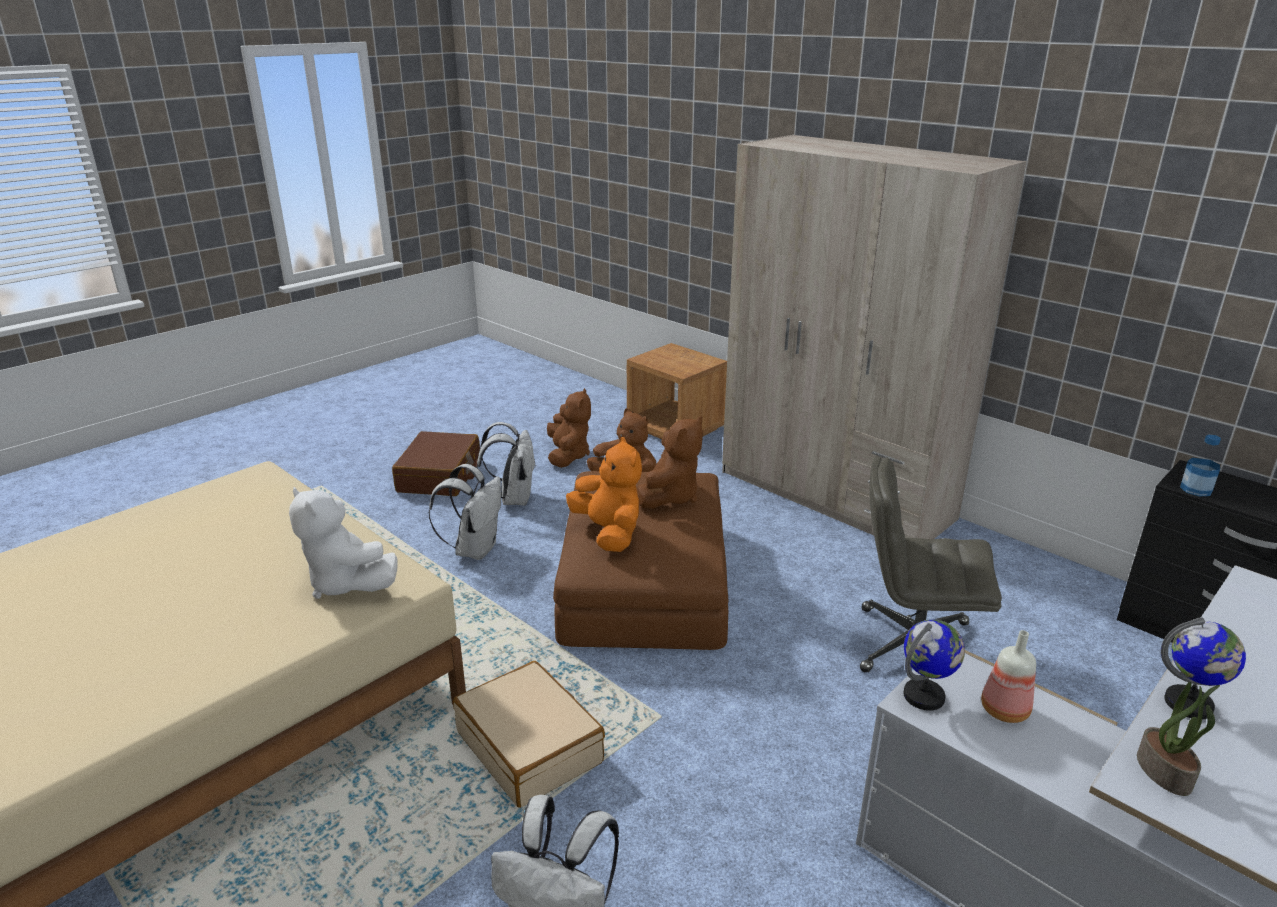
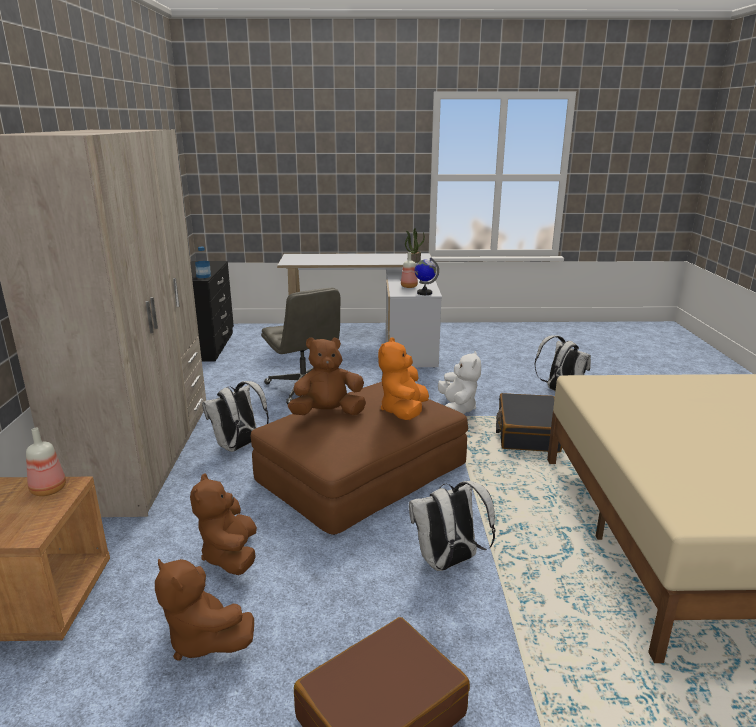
camera: 135 degrees left, 5 degrees down
(346, 583) = (623, 394): white plush toy -> white plush toy (457, 409)
(513, 499) = (347, 605): white backpack -> white backpack (239, 446)
(530, 746) = (527, 433): beige suitcase -> black suitcase
(568, 456) = (203, 639): brown plush toy -> brown plush toy turned 90 degrees counterclockwise
(685, 367) = (47, 490): none -> bottle
(1189, 704) = (378, 262): globe -> none

